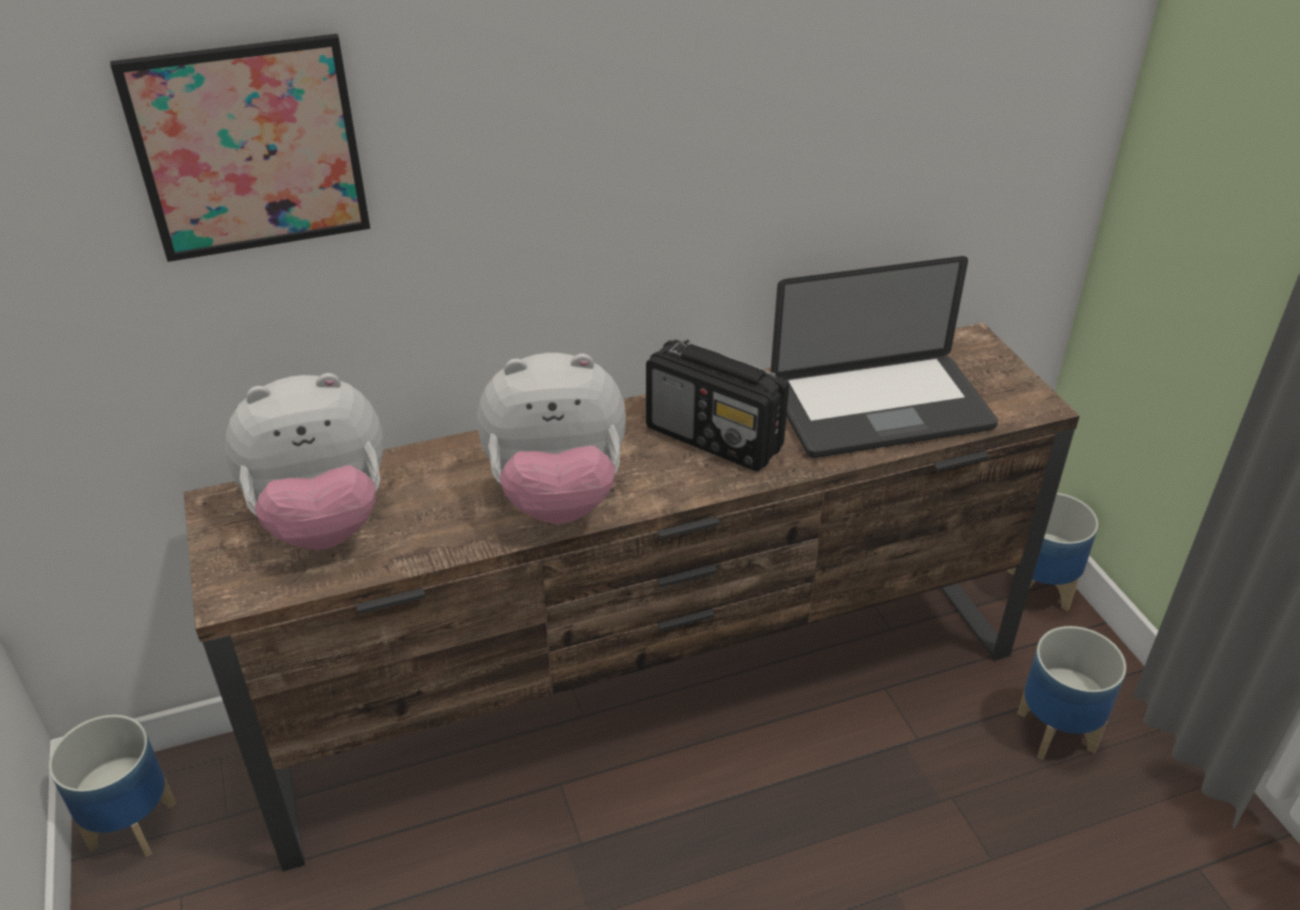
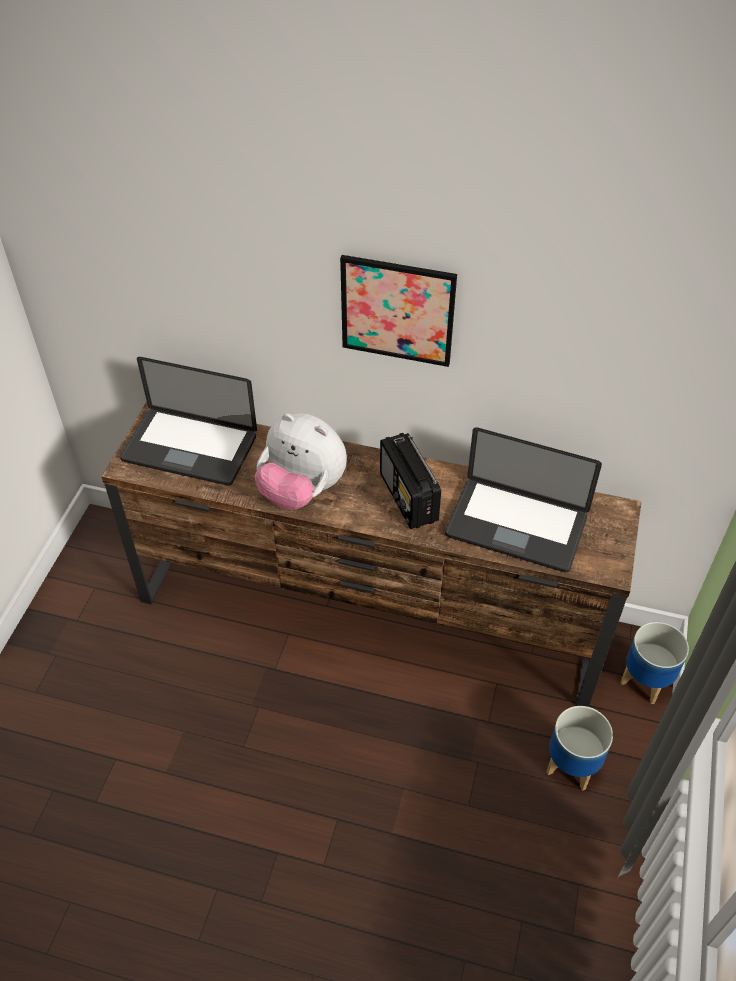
camera: 35 degrees right, 10 degrees up
(132, 826) = (96, 543): planter -> none
(249, 148) = (192, 258): picture -> picture (397, 310)
(322, 521) = (189, 448): plush toy -> laptop

